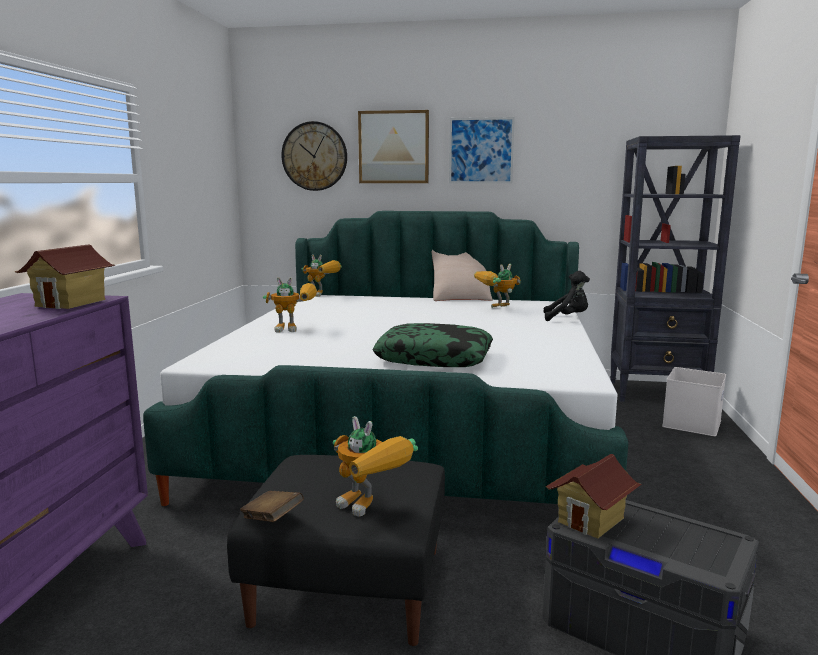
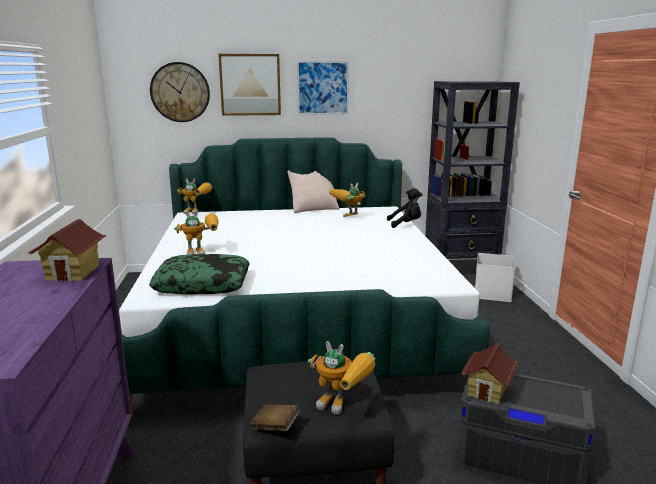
camera: 15 degrees left, 5 degrees up
(434, 358) = (334, 273): pillow -> pillow (203, 284)

